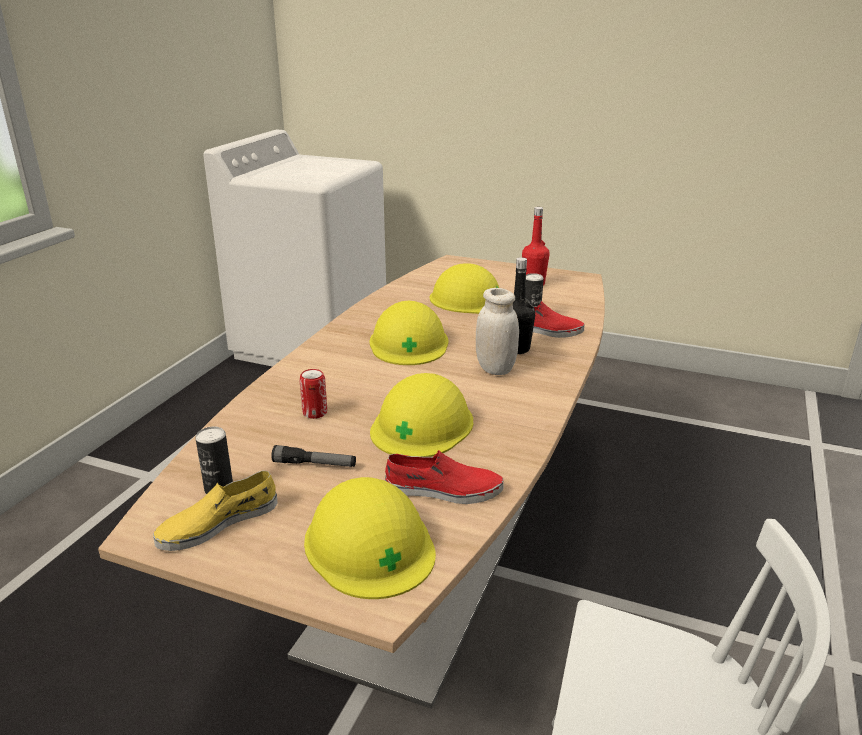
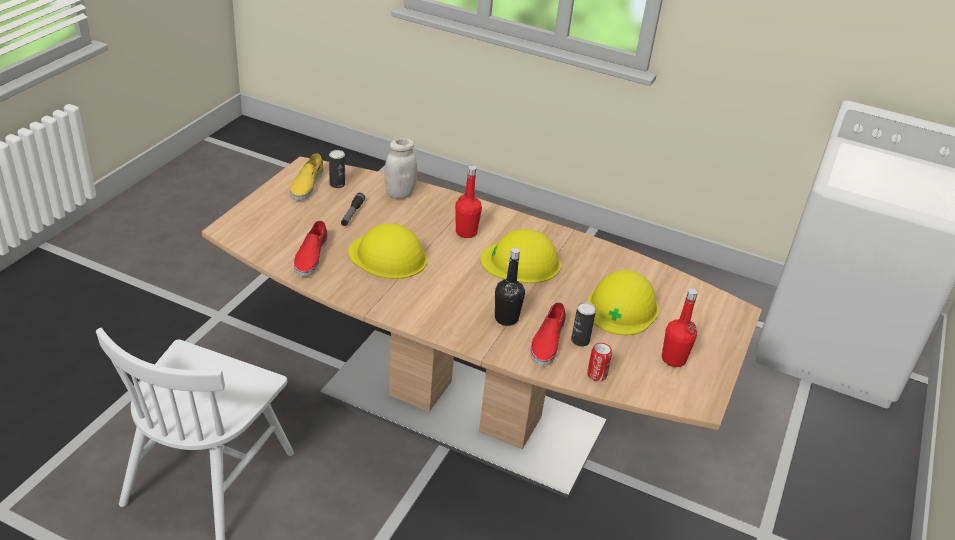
camera: 90 degrees right, 10 degrees up
(218, 523) = (306, 185): yellow shoe -> yellow shoe turned 135 degrees counterclockwise
(315, 413) = (413, 215): can -> can (596, 375)
(352, 375) = (466, 232): none -> red bottle
(369, 544) = (271, 228): yellow hard hat -> none
(495, 369) = (469, 301): white jar -> white jar (400, 193)

